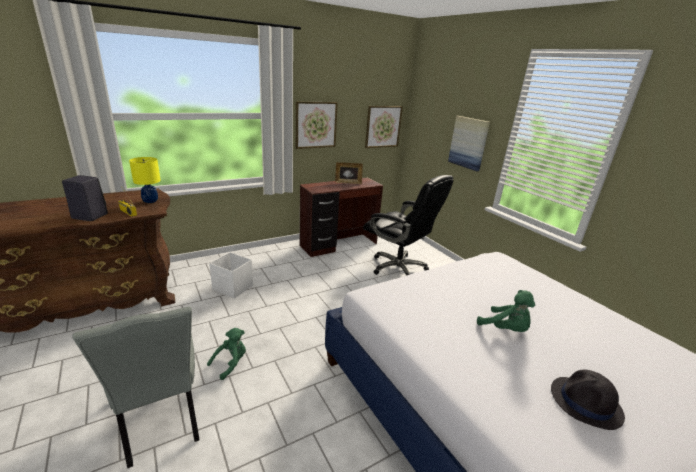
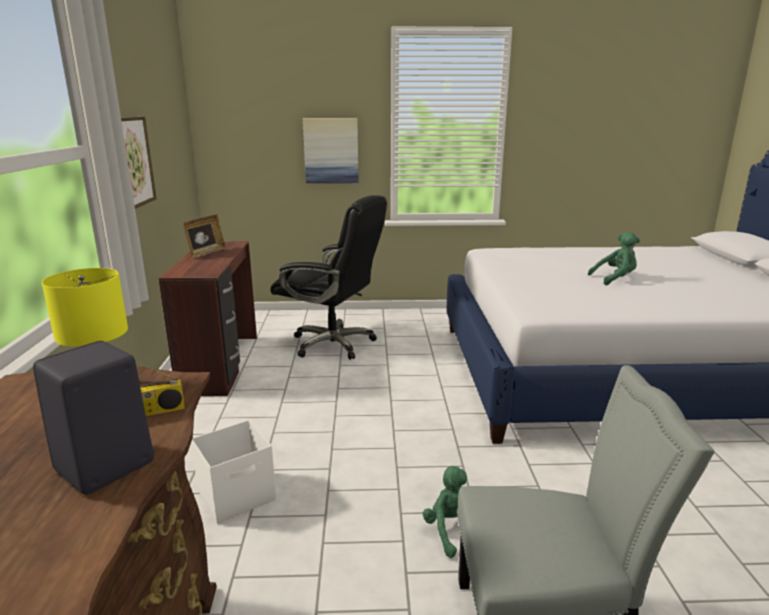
camera: 60 degrees left, 5 degrees down
(383, 126) = (181, 155): picture -> none
(397, 267) = (331, 343): black office chair -> black office chair turned 45 degrees clockwise
(586, 403) = (709, 282): black hat -> none

